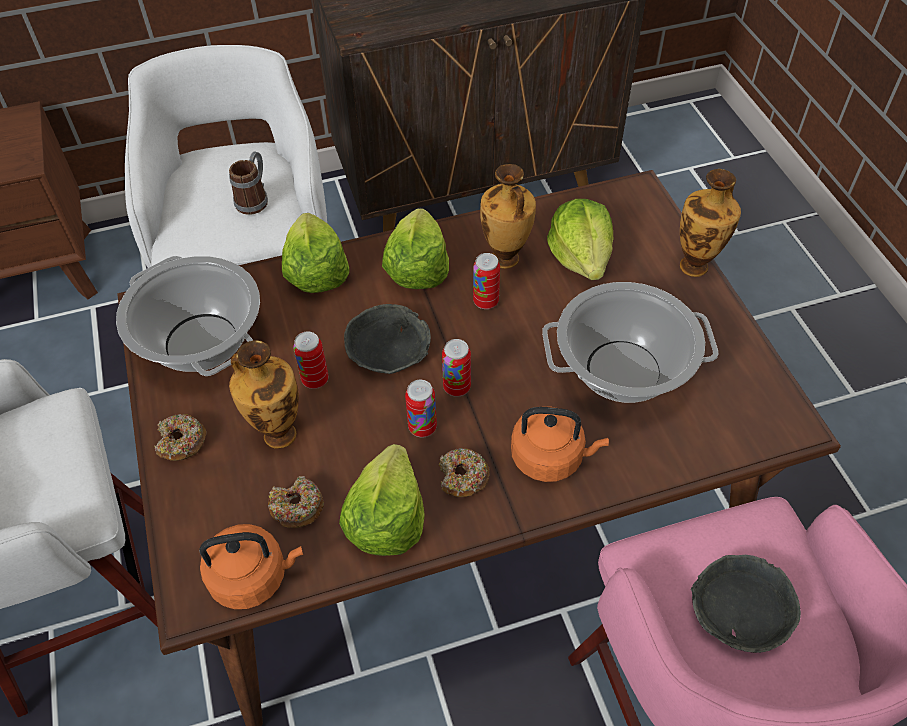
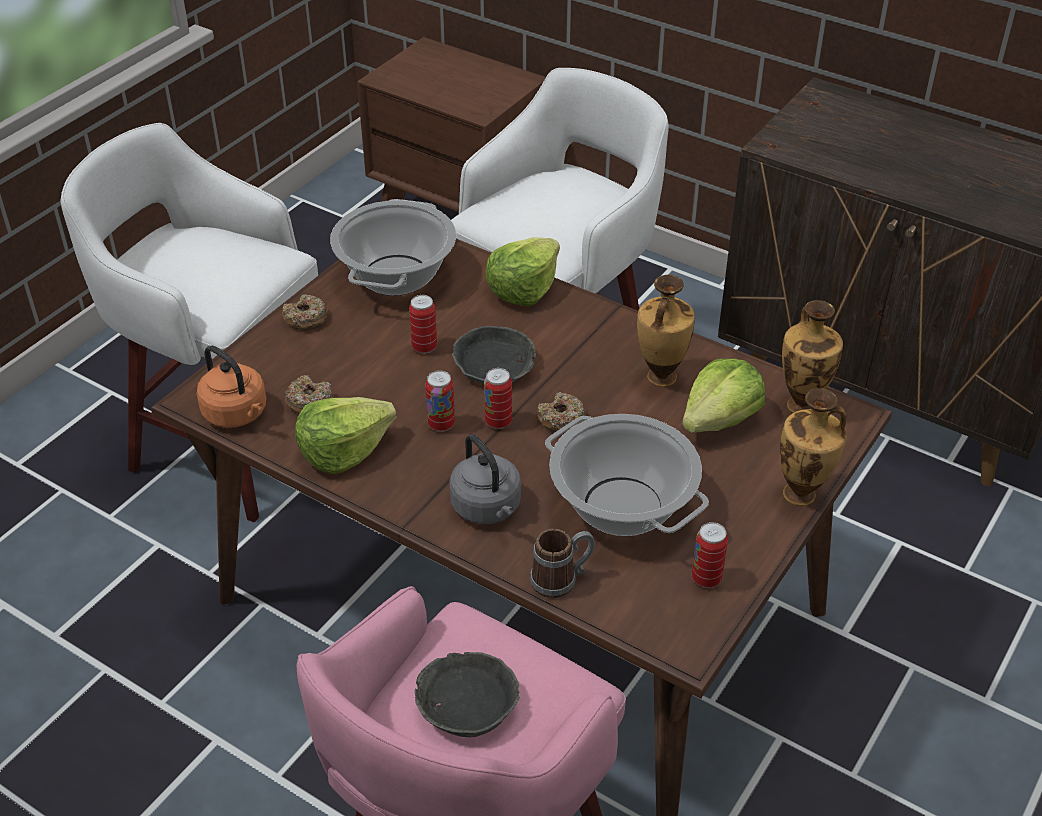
camera: 50 degrees right, 10 degrees down
(255, 199) = (564, 221): mug -> mug (561, 579)
(278, 433) = (359, 357): vase -> vase (801, 404)
(417, 268) = (591, 336): lettuce -> none
(462, 477) = (418, 470): donut -> donut (561, 419)
(486, 301) = (602, 391): can -> can (706, 578)
(551, 457) = (488, 508): orange kettle -> grey kettle

